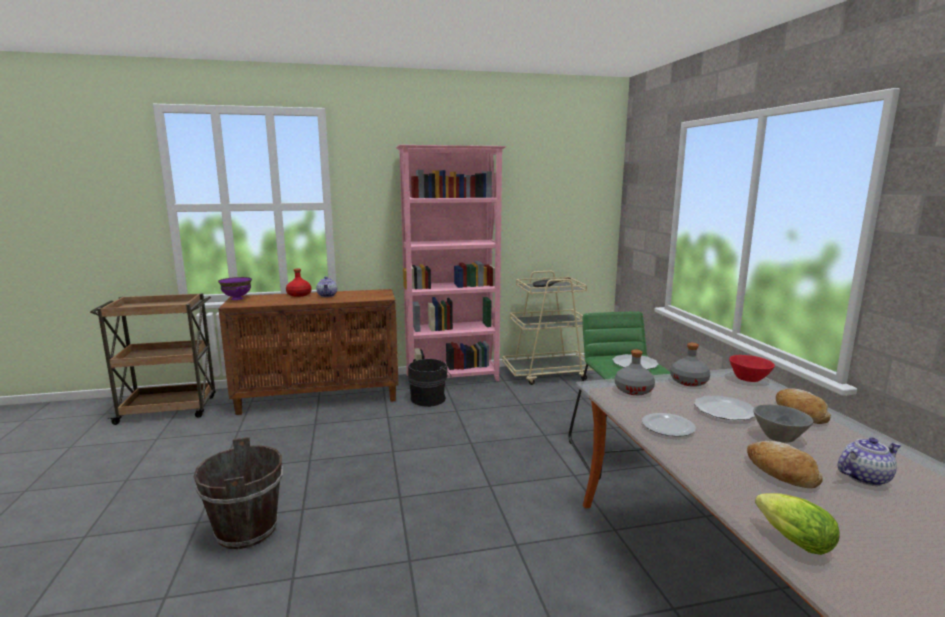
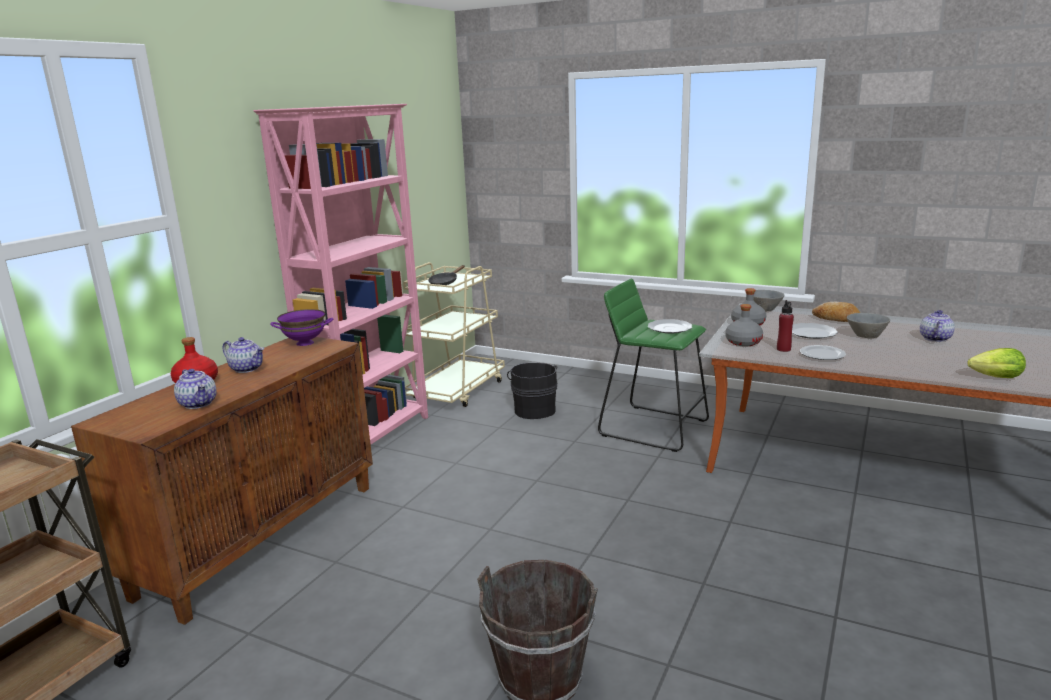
camera: 50 degrees left, 5 degrees up
(236, 299) = (109, 423): purple bowl -> purple bowl (304, 343)
(272, 302) = (198, 404): none -> teapot
(429, 398) = (400, 467): black bucket -> black bucket (534, 410)
(648, 408) = (783, 349): none -> red bottle
(750, 379) = (765, 309): red bowl -> grey bowl
(780, 473) = (915, 352): bread -> none

